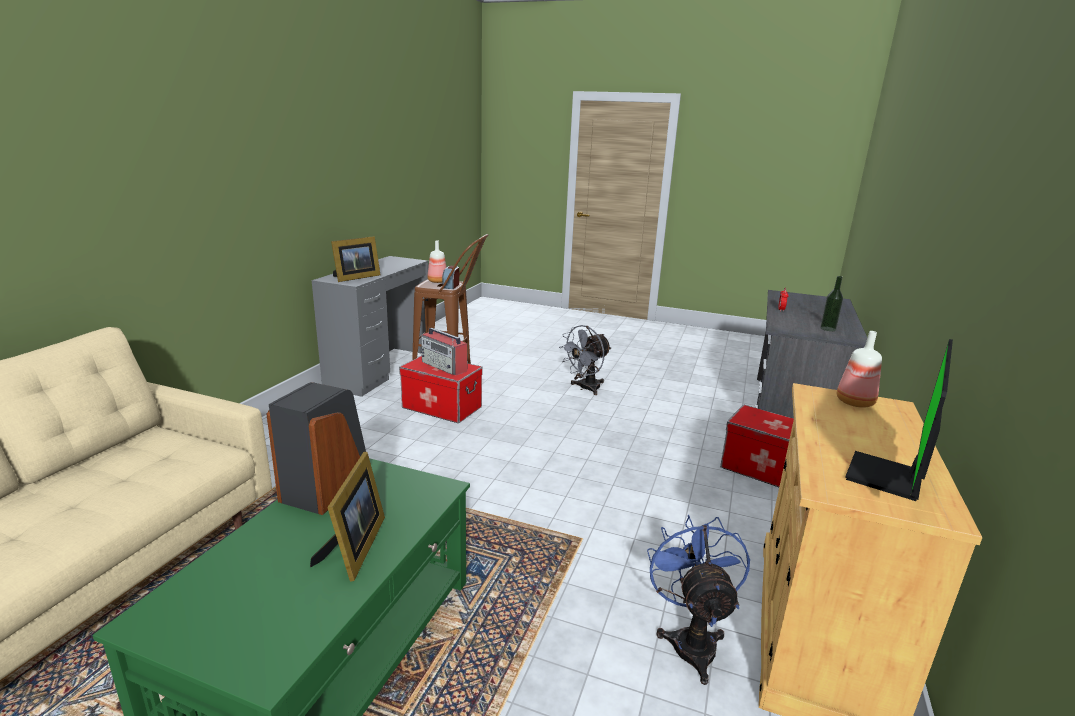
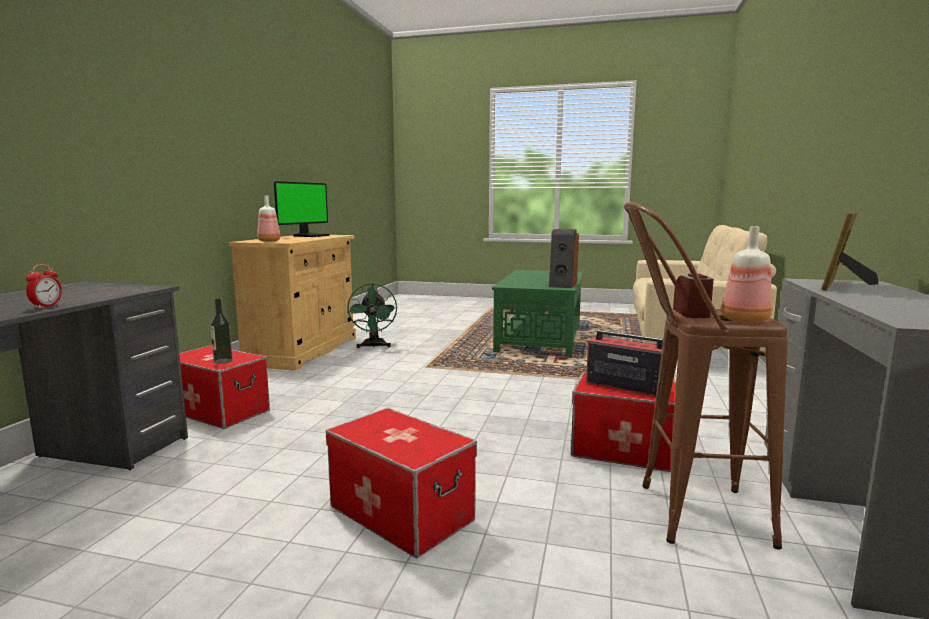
camera: 175 degrees right, 10 degrees down
(354, 548) = (525, 278): picture frame -> none
(585, 388) = (400, 513): grey fan -> storage box
(691, 640) = (374, 346): blue fan -> green fan
(828, 329) = (69, 290): bottle -> bottle (223, 361)

